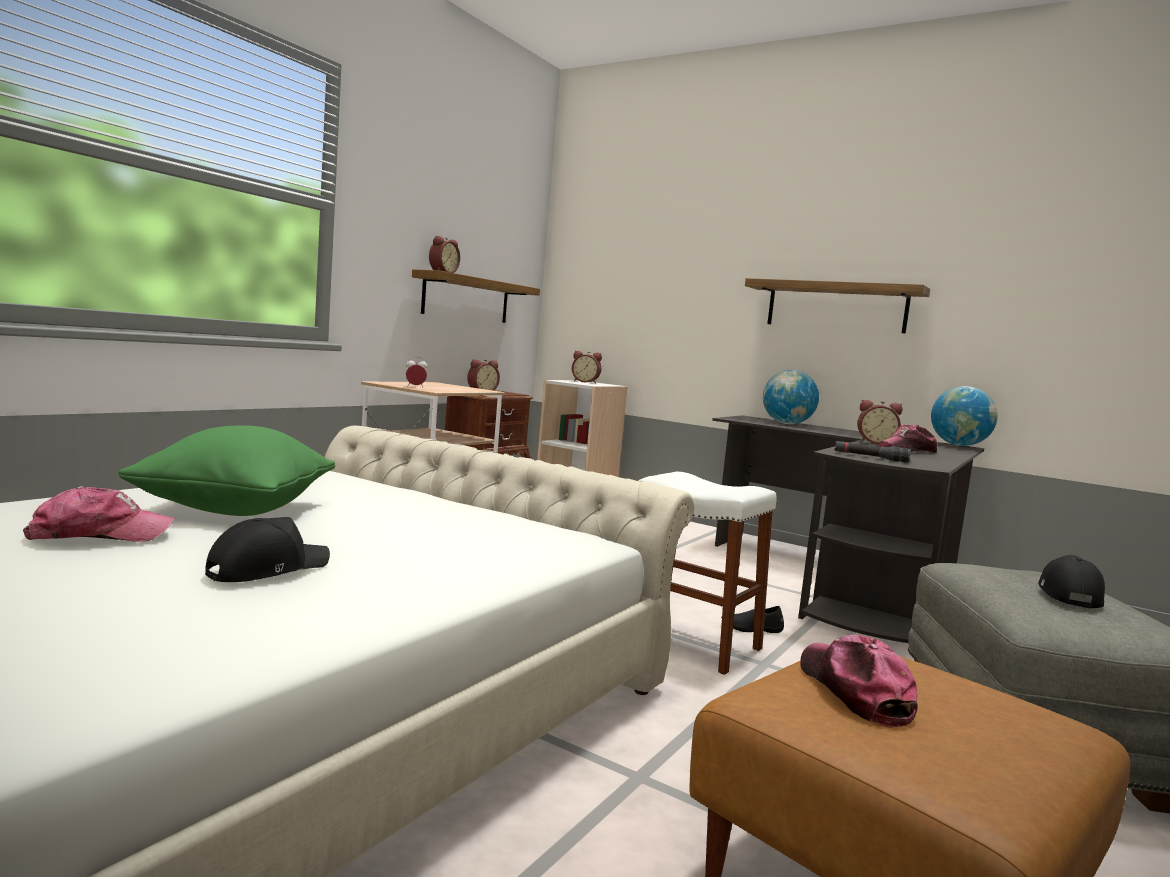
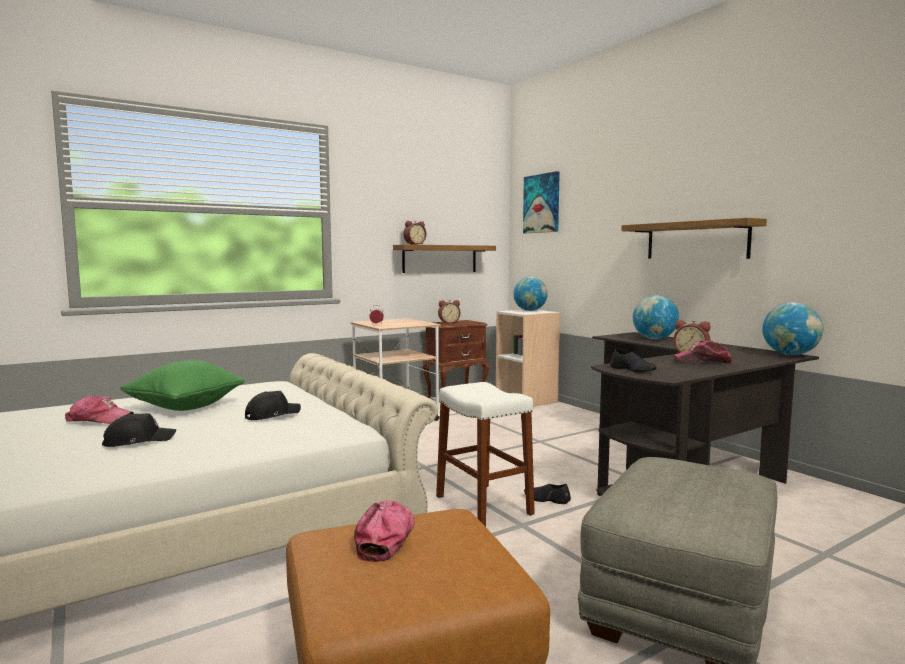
camera: 25 degrees right, 0 degrees up
(585, 382) = (530, 310): alarm clock -> globe
(604, 238) = (542, 203): none -> picture
(870, 457) = (633, 370): black flashlight -> black shoe
(1068, 595) = (692, 488): black cap -> black cap (272, 414)

